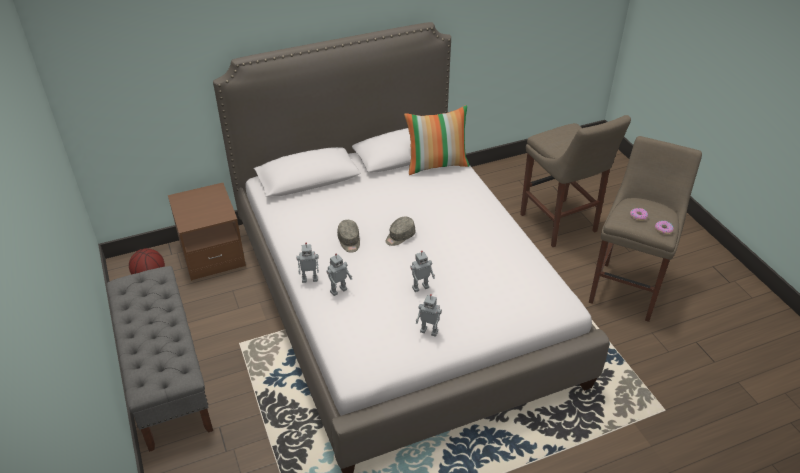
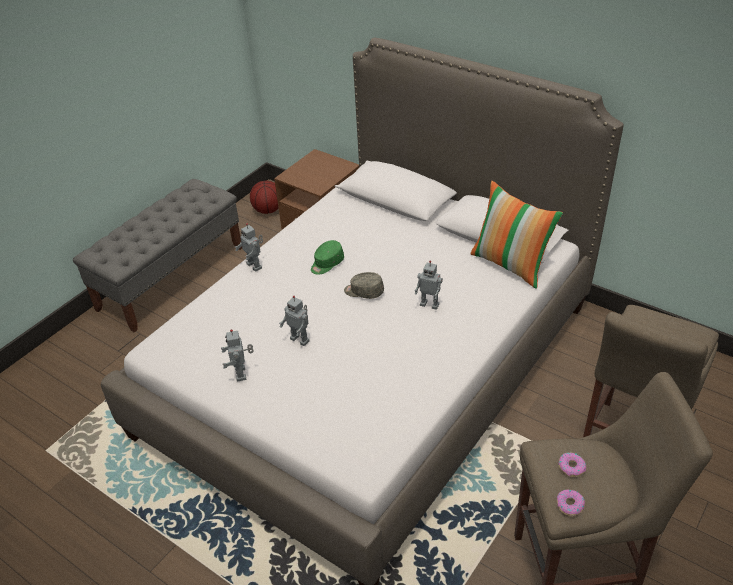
camera: 60 degrees right, 0 degrees up
(338, 290) = (253, 289): toy robot -> toy robot (430, 304)
(349, 241) = (326, 264): grey cap -> green cap

